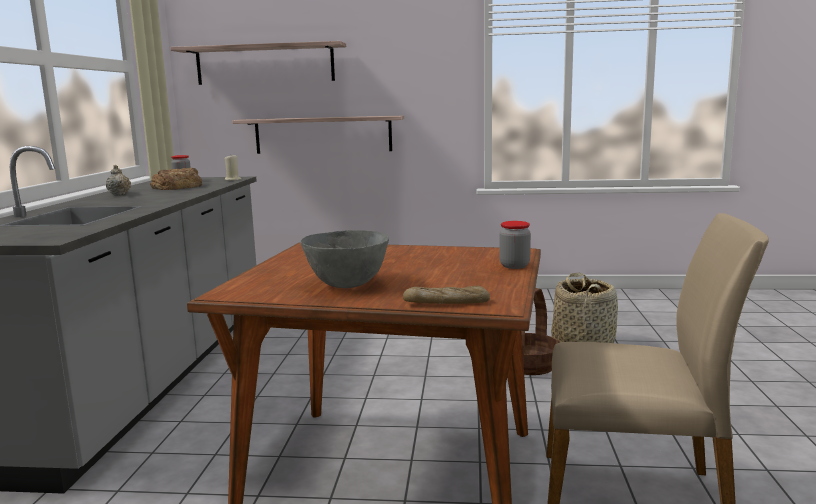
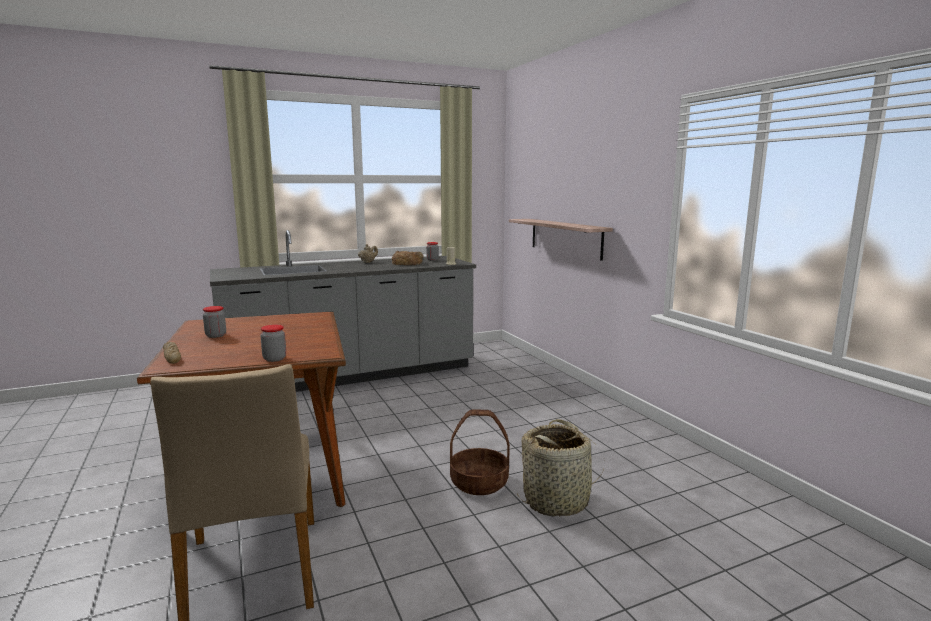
camera: 60 degrees right, 0 degrees up
(265, 64) = (541, 175): shelf -> none
(347, 285) = (216, 335): grey bowl -> jar

